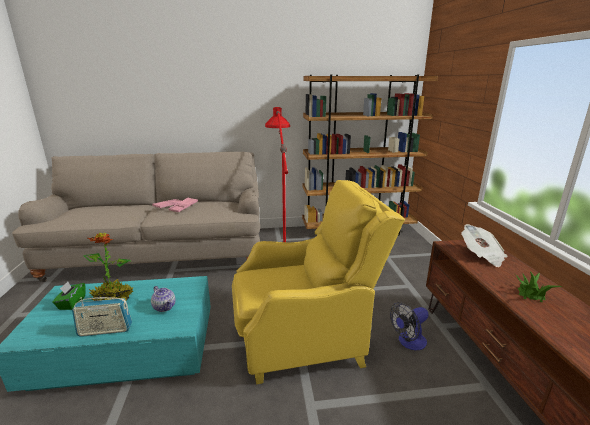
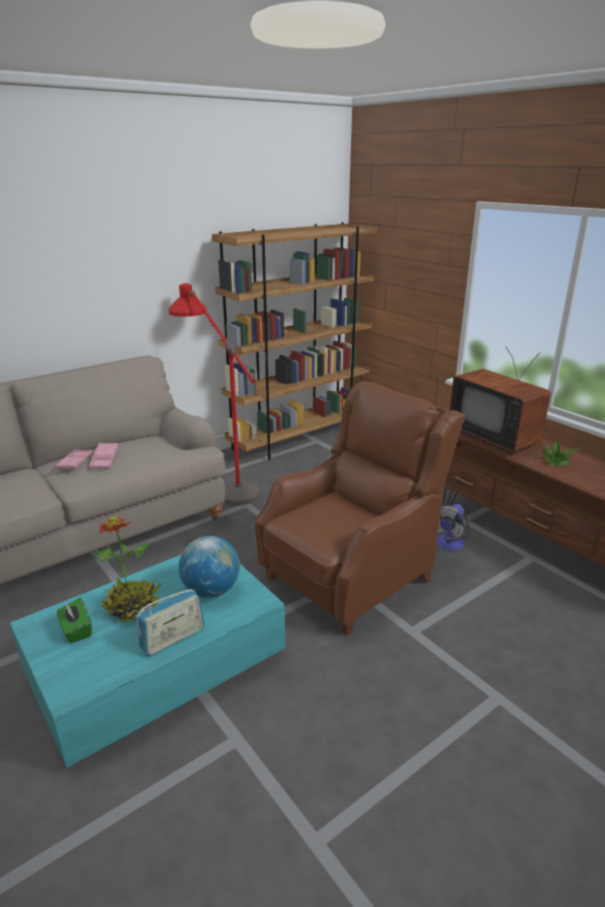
camera: 30 degrees left, 5 degrees up
(165, 307) = (211, 590): teapot -> globe
(305, 338) = (351, 576): yellow armchair -> brown armchair
(482, 256) = (495, 436): newspaper -> television

